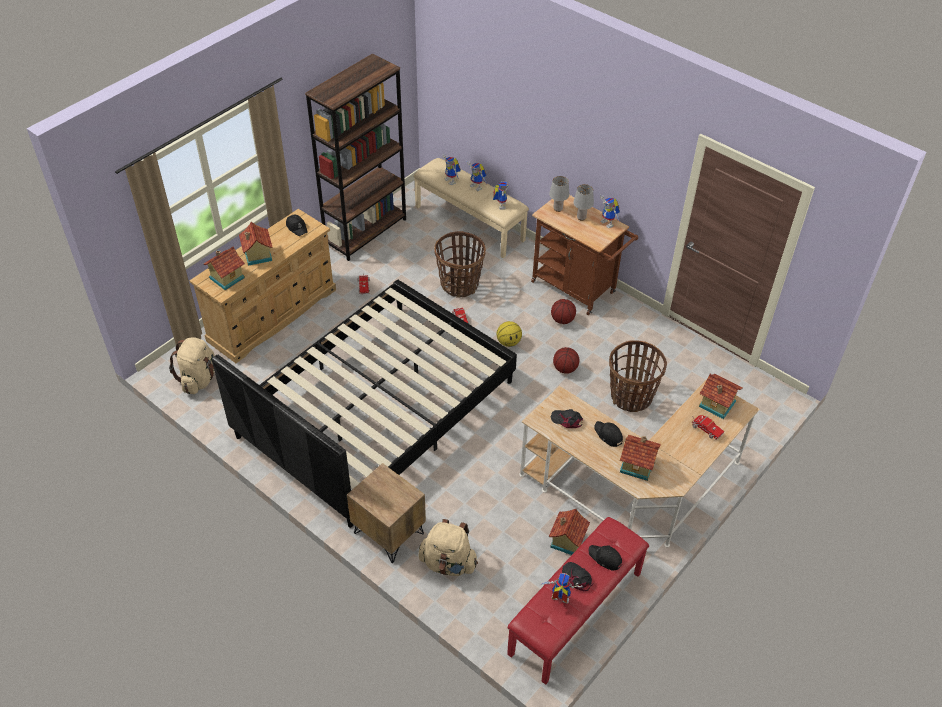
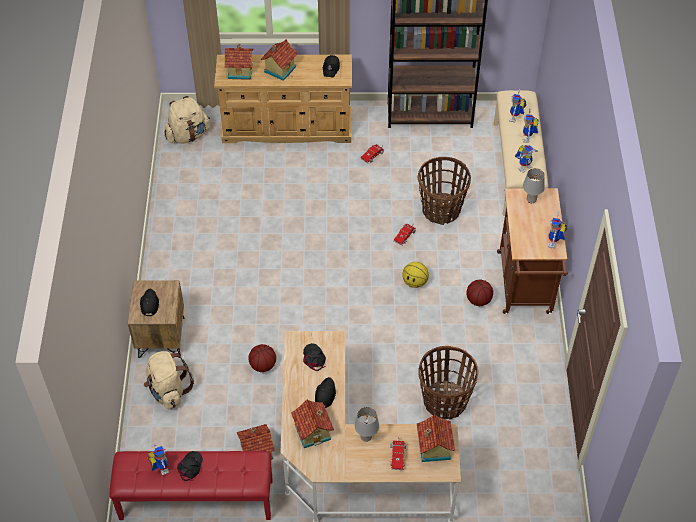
camera: 50 degrees right, 5 degrees up
(376, 409) = (263, 250): black bed -> none
(565, 369) = (427, 337): basketball -> basketball (262, 365)
(581, 217) = (539, 221): grey table lamp -> grey table lamp (366, 437)
(605, 558) = (224, 473): black cap -> black cap (149, 304)

